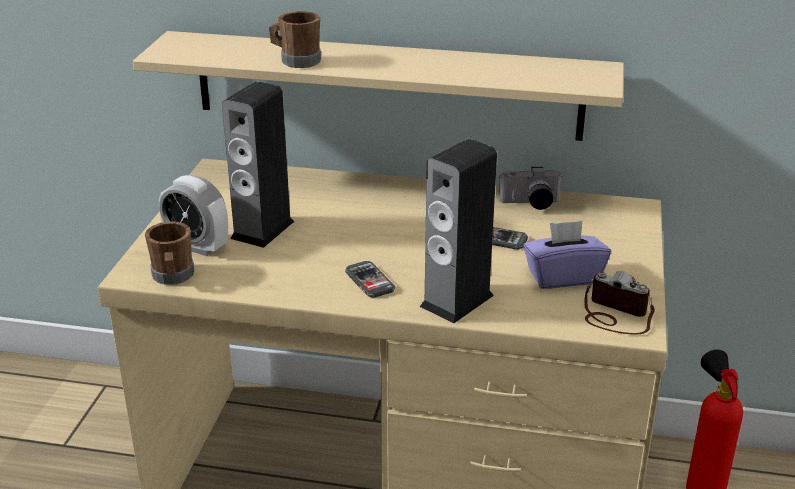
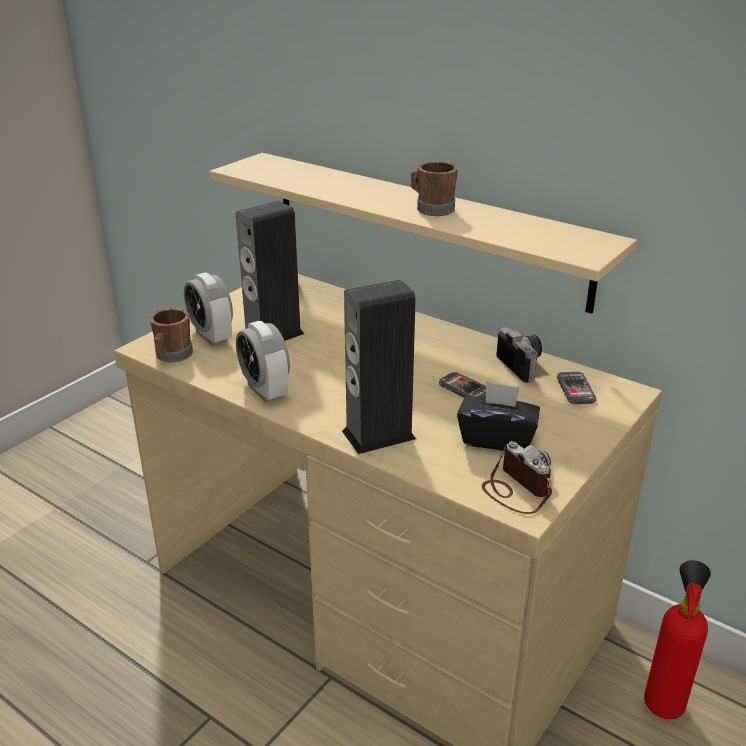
camera: 25 degrees right, 0 degrees up
(296, 61) = (333, 190): brown mug -> brown mug (432, 208)
(308, 287) = (265, 390): none -> alarm clock
(369, 281) = (320, 398): phone -> phone (575, 389)
(529, 204) = (523, 365): camera -> camera turned 135 degrees counterclockwise
(563, 277) = (496, 439): purple tissue box -> black tissue box

